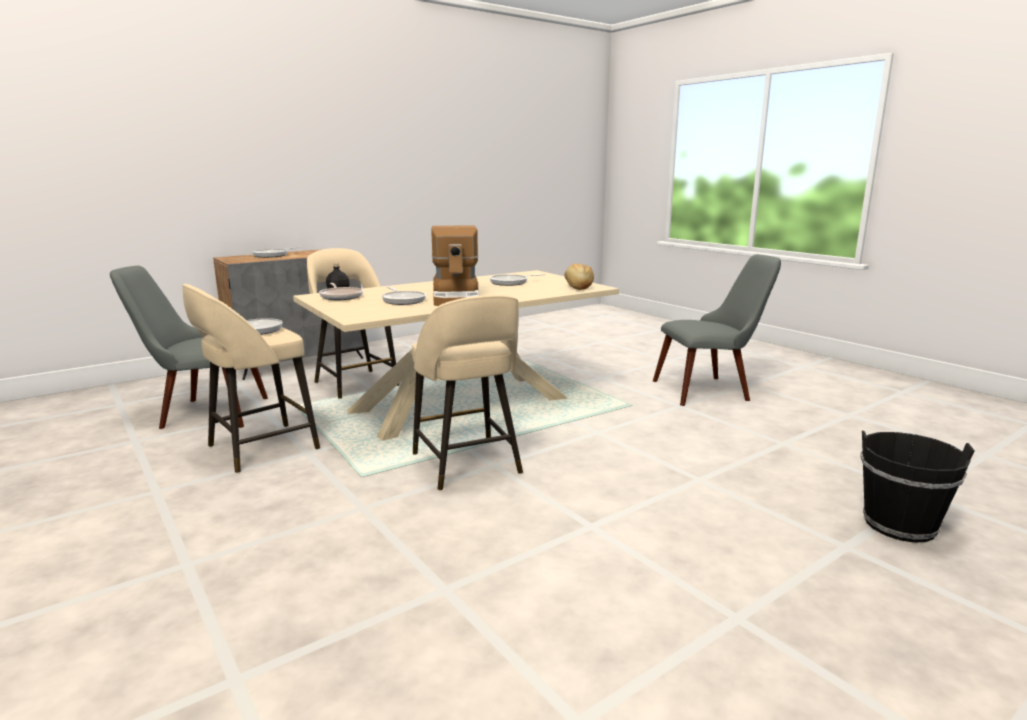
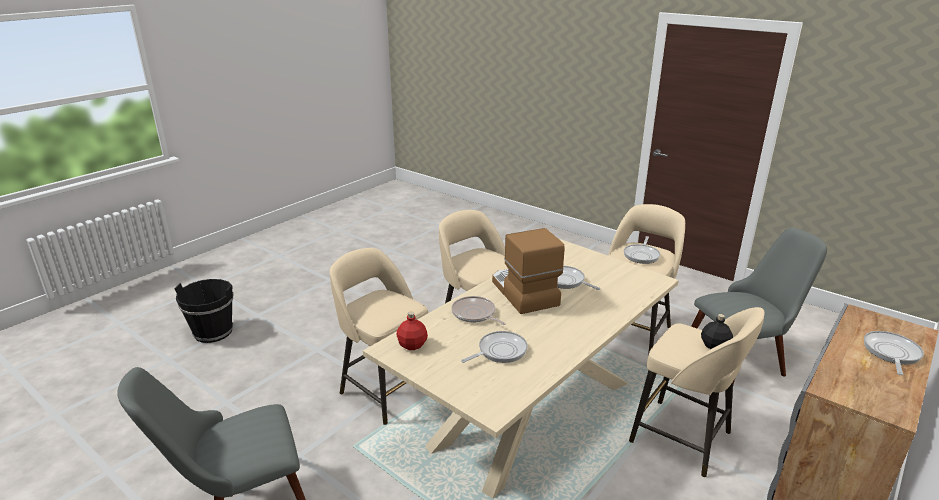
camera: 165 degrees right, 10 degrees up
(341, 297) = (630, 281): frying pan -> frying pan (475, 314)
(577, 287) = (412, 345): bread -> red bottle
(601, 433) = (386, 390): none -> beige stool

